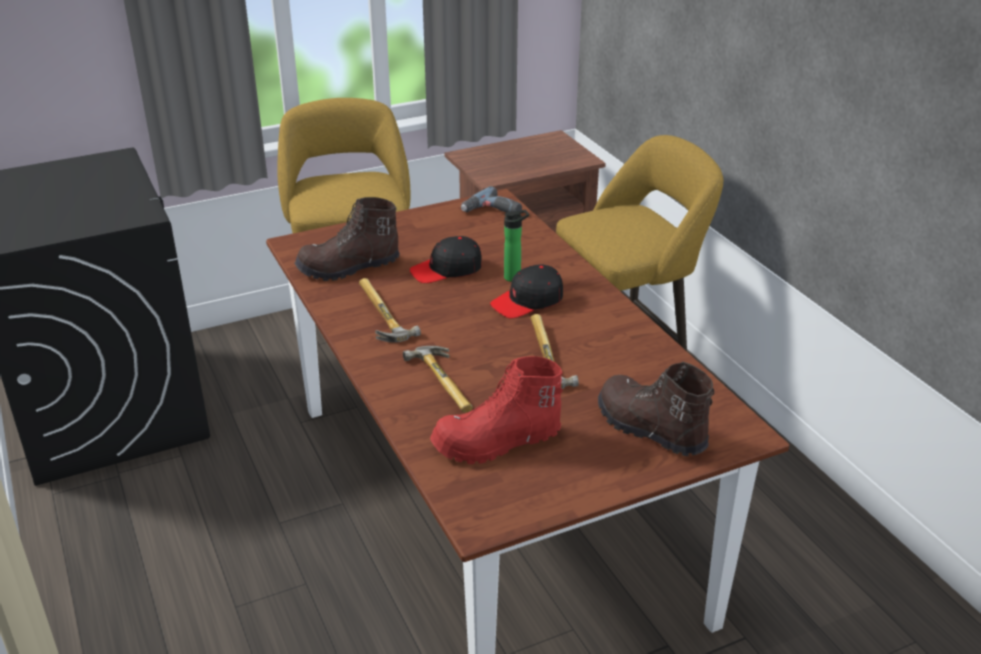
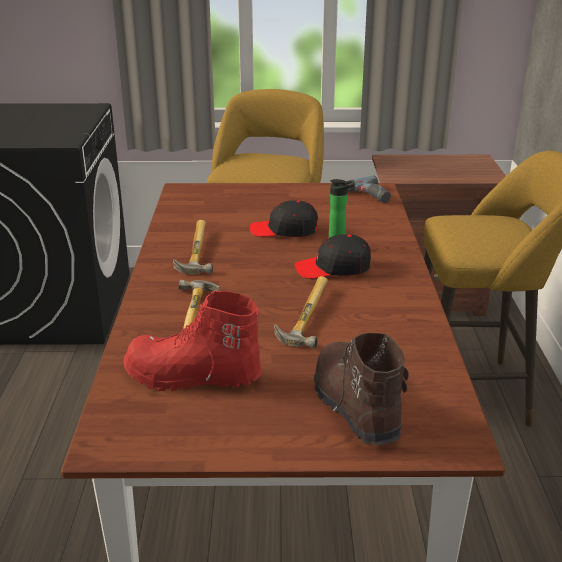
camera: 25 degrees right, 5 degrees down
(349, 268) = (205, 213): brown boot -> none

